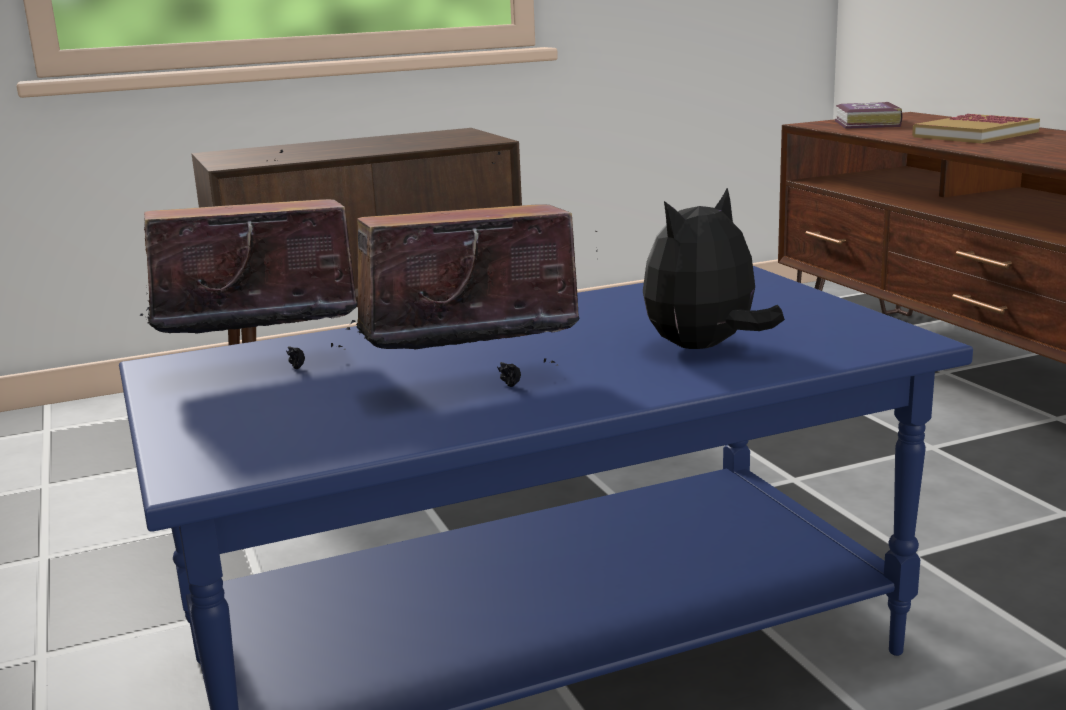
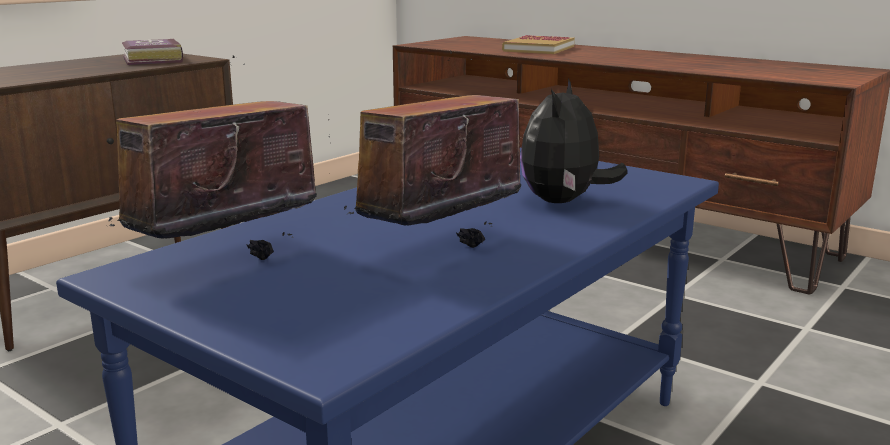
camera: 30 degrees left, 0 degrees up
(865, 124) = (452, 43): book -> book (151, 60)

